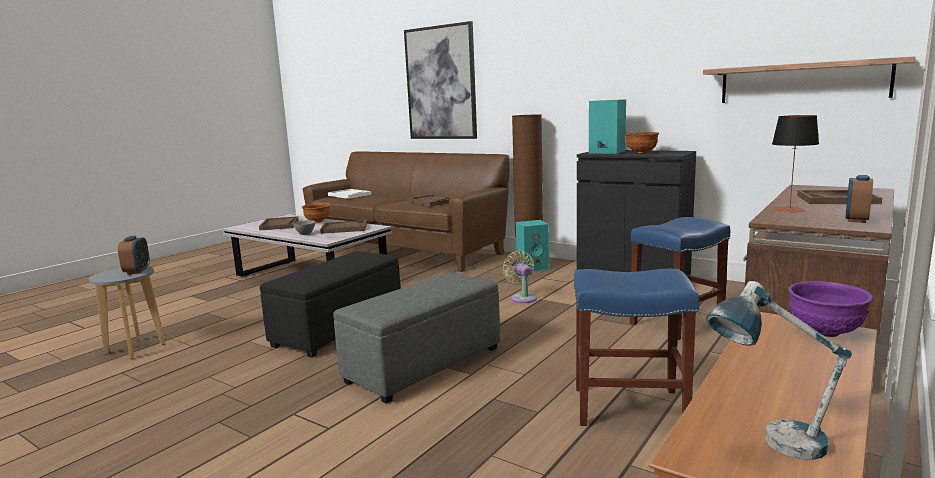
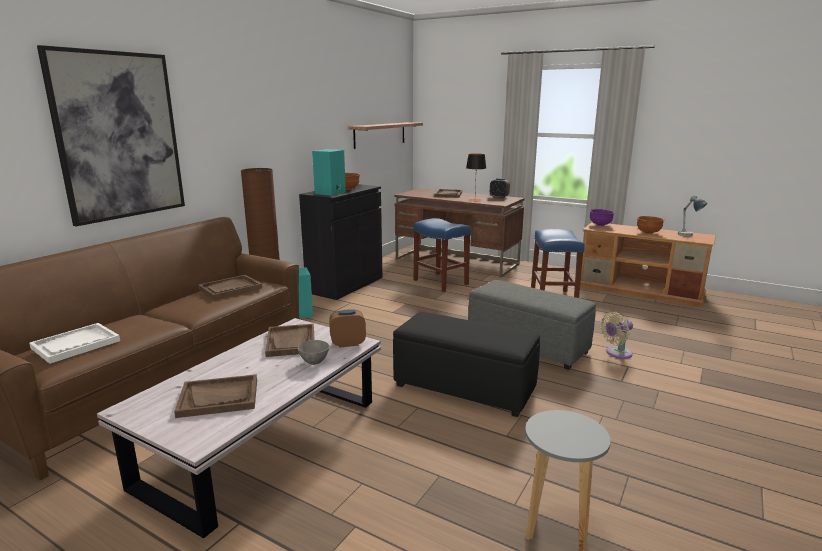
camera: 95 degrees left, 5 degrees up
(137, 271) = (553, 422): alarm clock -> alarm clock (348, 343)
(317, 221) = (219, 368): brown bowl -> brown bowl (649, 233)
(522, 298) = (387, 317): beige fan -> beige fan (616, 353)

